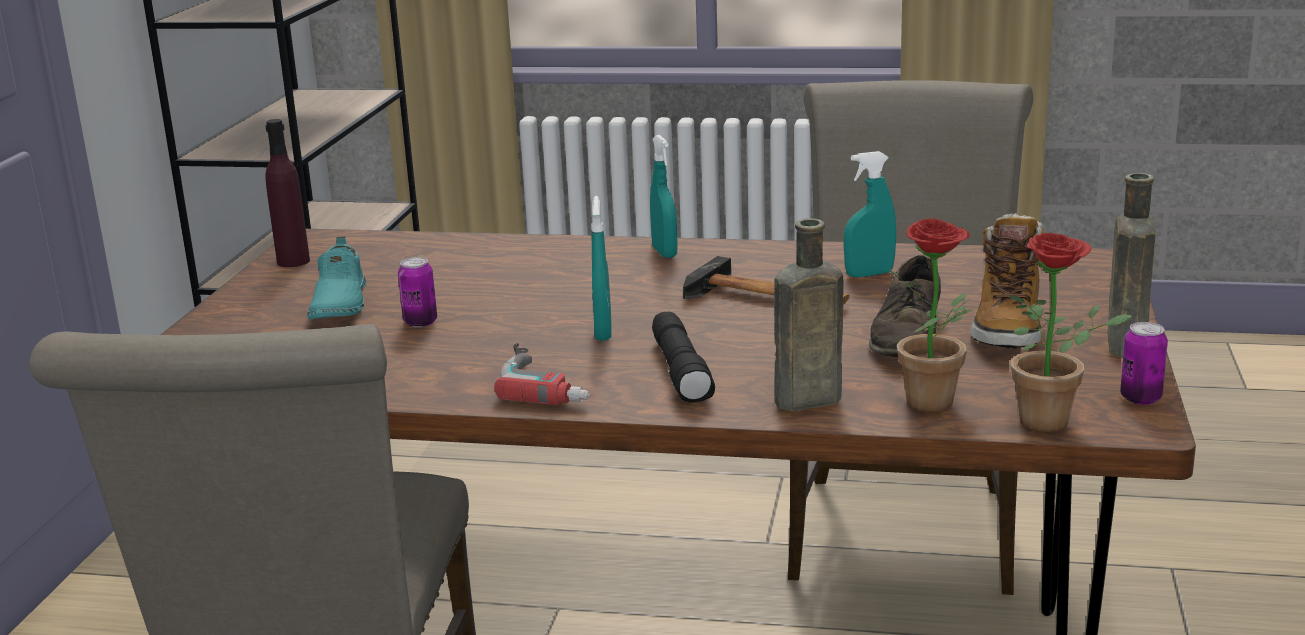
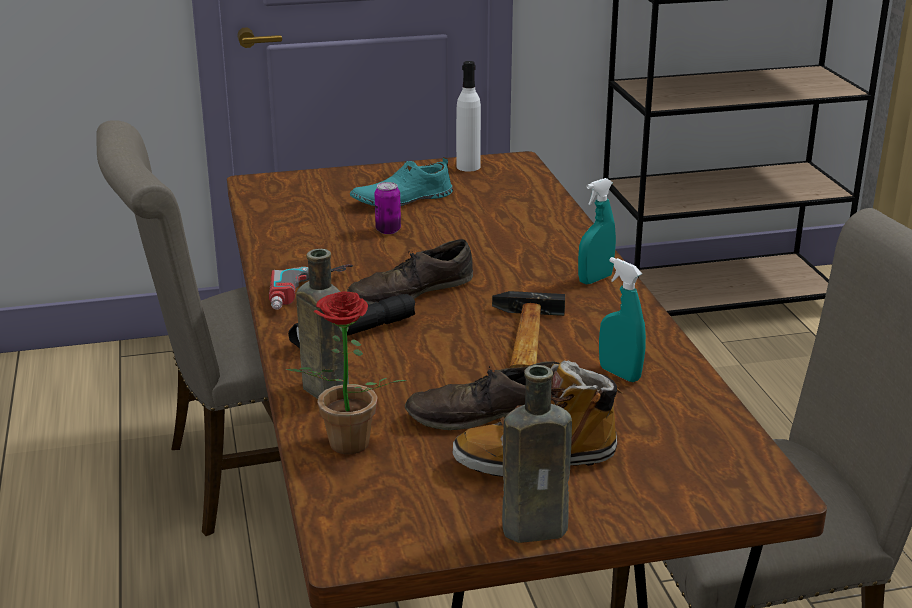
camera: 65 degrees right, 5 degrees up
(293, 261) = (468, 167): purple bottle -> white bottle
(603, 332) = (410, 292): turquoise spray bottle -> brown shoe
(1055, 422) = (336, 508): potted plant -> none
(1140, 398) = (409, 548): can -> none

